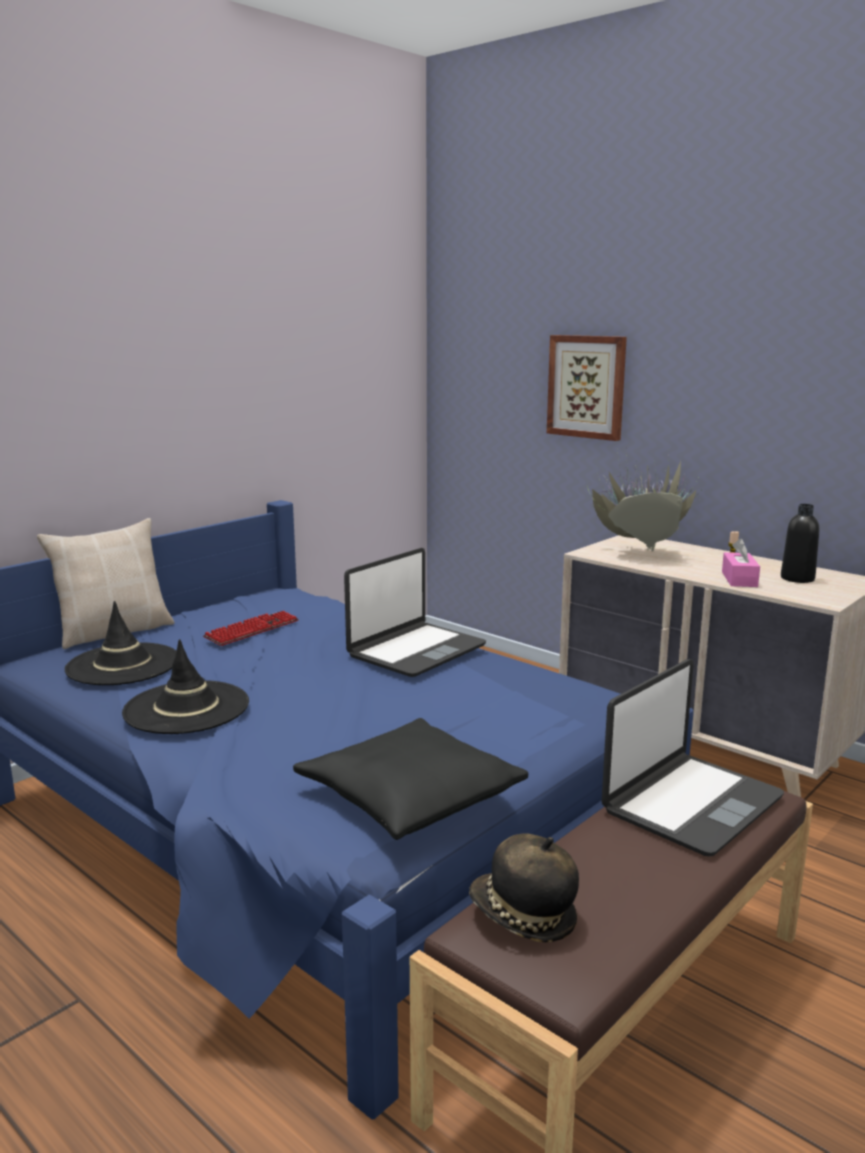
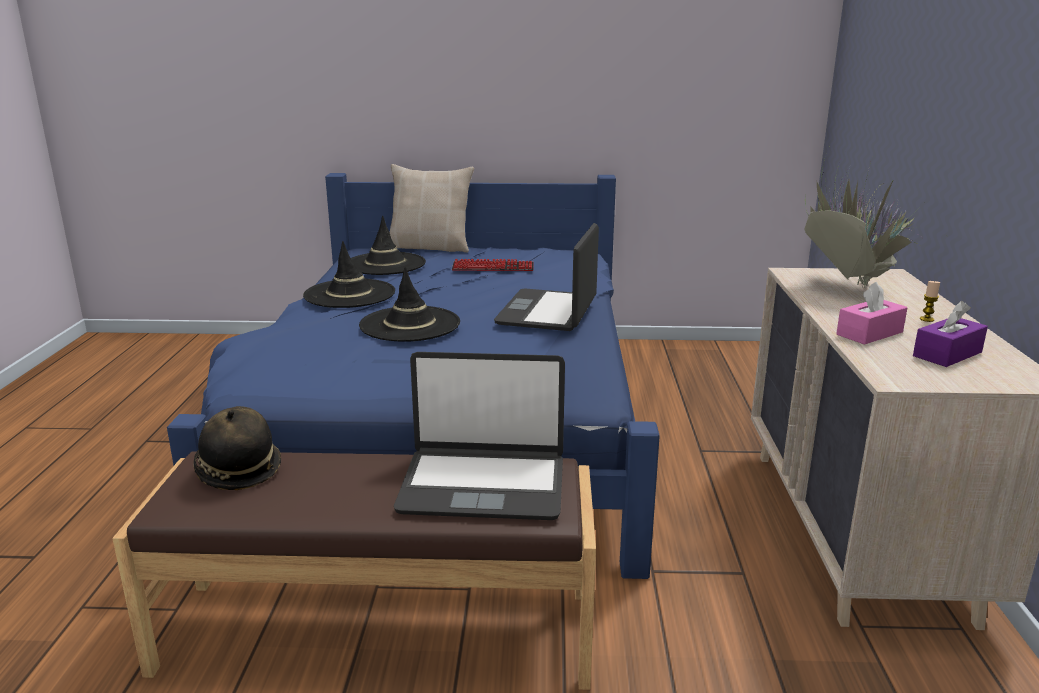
camera: 50 degrees right, 5 degrees up
(339, 709) = (410, 324): none -> black hat
(409, 795) = (322, 380): black pillow -> none
(415, 651) = (548, 312): laptop -> laptop turned 105 degrees clockwise
(587, 386) = (914, 86): picture -> none
(797, 578) = (947, 354): black bottle -> purple tissue box

